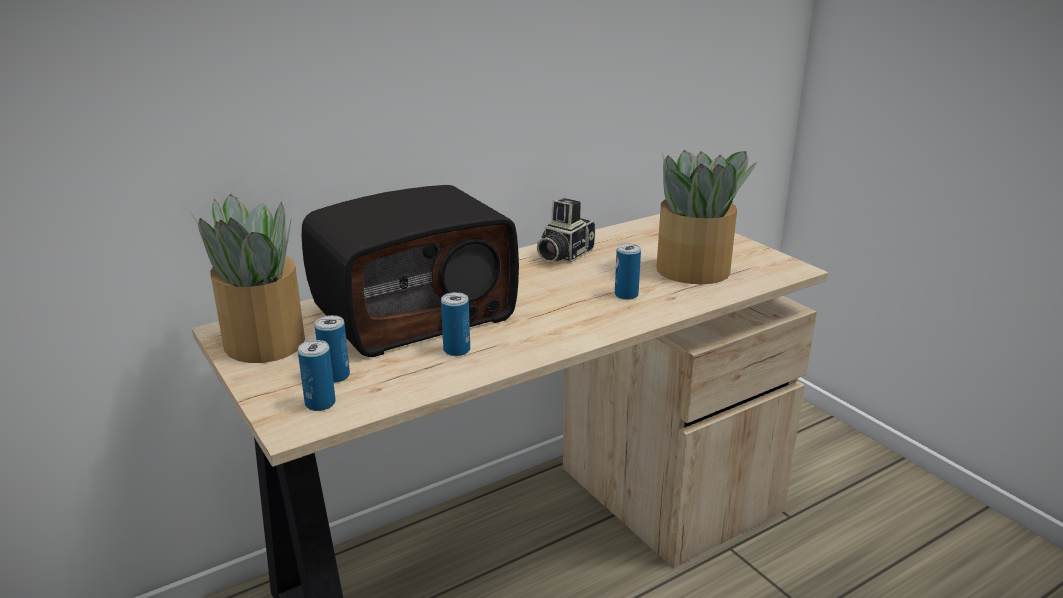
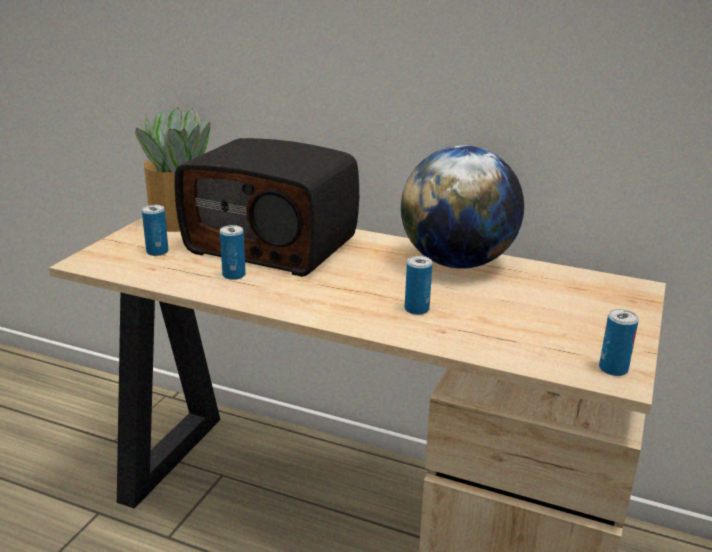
camera: 55 degrees right, 0 degrees up
(320, 403) = (118, 259): can -> can (613, 369)
(563, 254) = (457, 263): camera -> globe
(694, 270) = (521, 327): potted plant -> none

